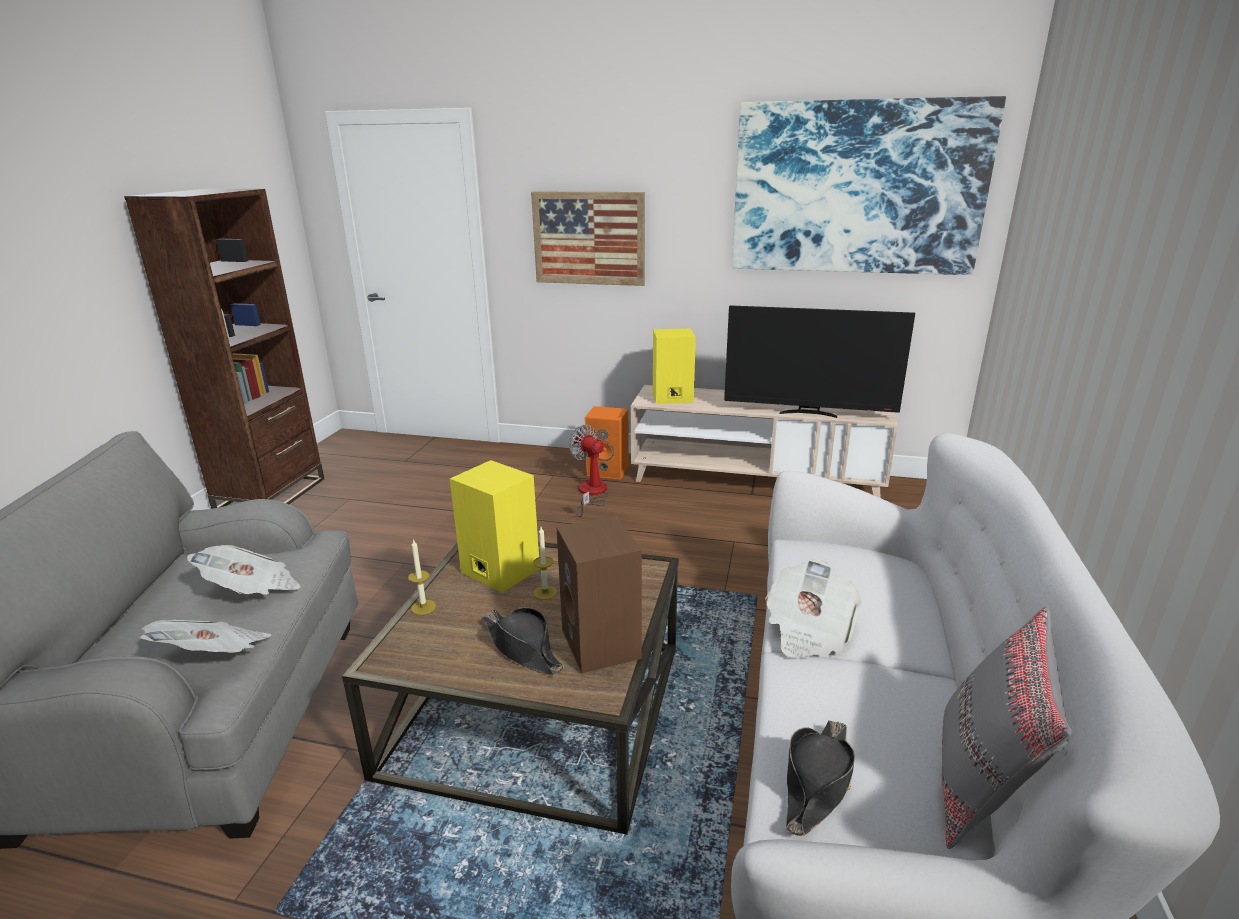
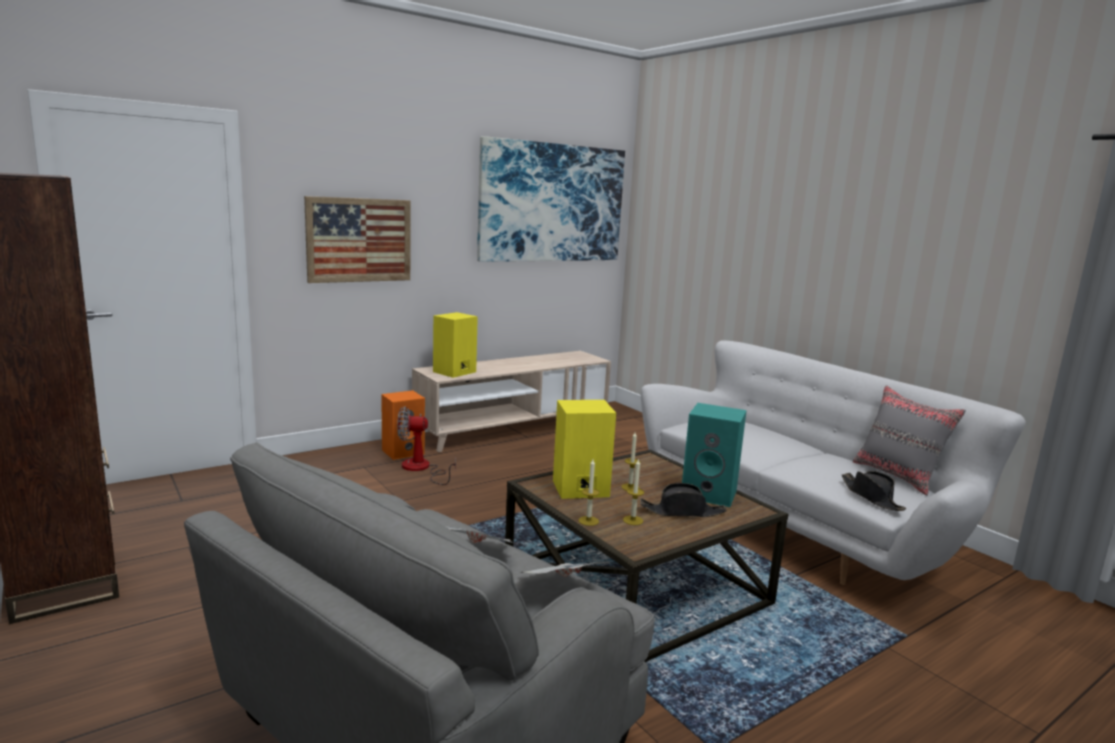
camera: 50 degrees left, 10 degrees down
(458, 629) = (633, 520): none -> candle
(603, 645) = (710, 493): brown speaker -> turquoise speaker
(808, 413) = (556, 364): television -> none
(808, 631) = (760, 456): newspaper -> none

